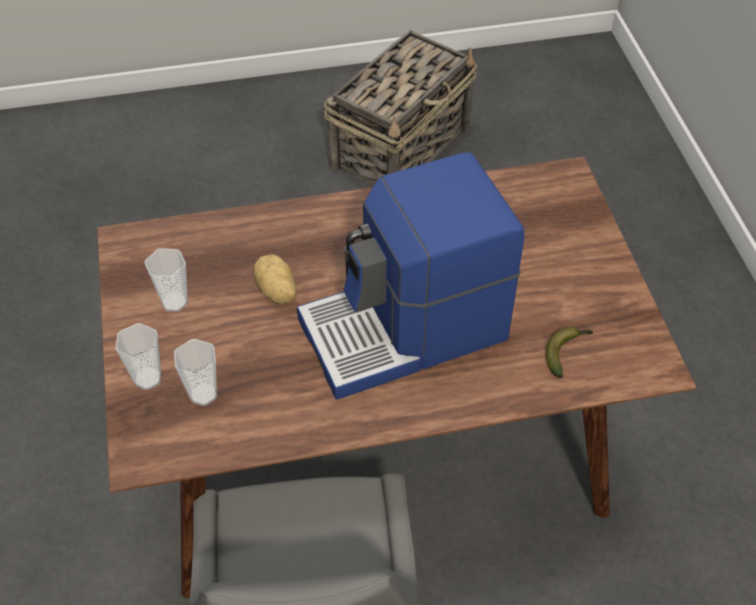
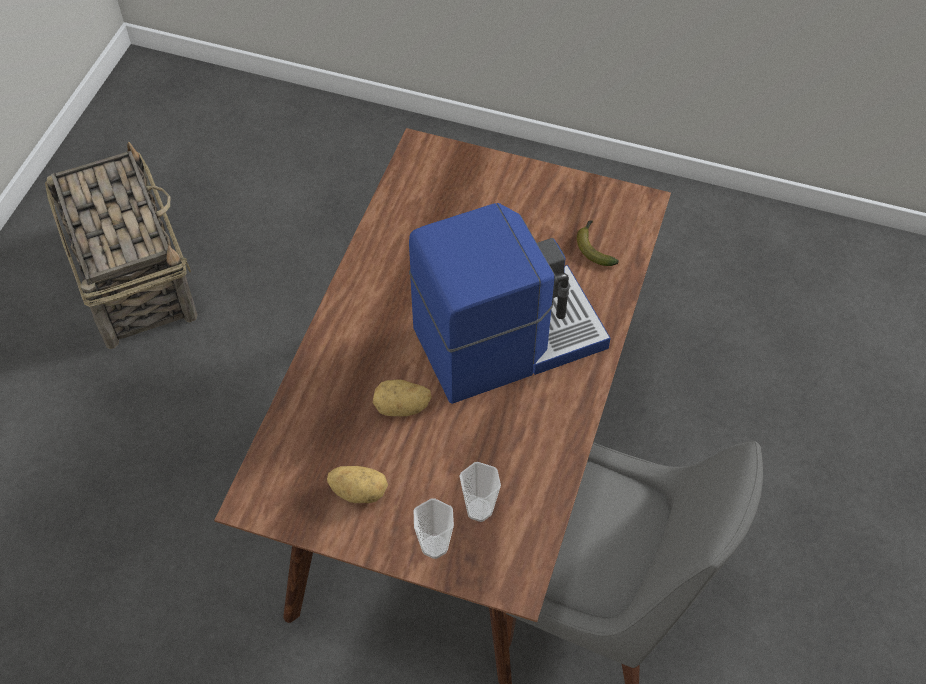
camera: 60 degrees left, 5 degrees up
(174, 302) = (359, 491): cup -> potato
(406, 331) = (507, 337): coffee machine -> coffee machine turned 120 degrees counterclockwise

